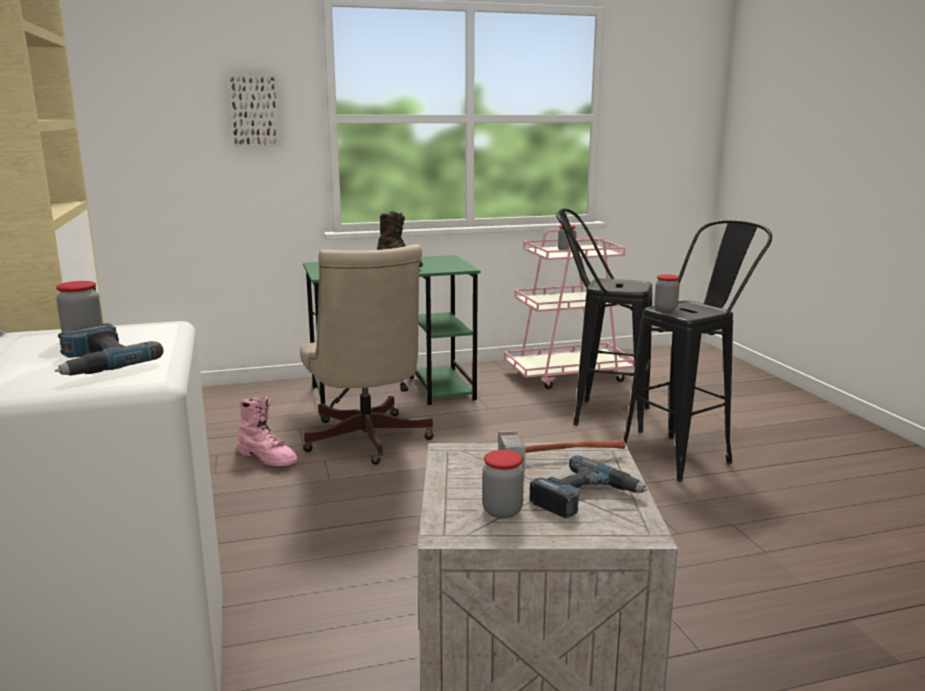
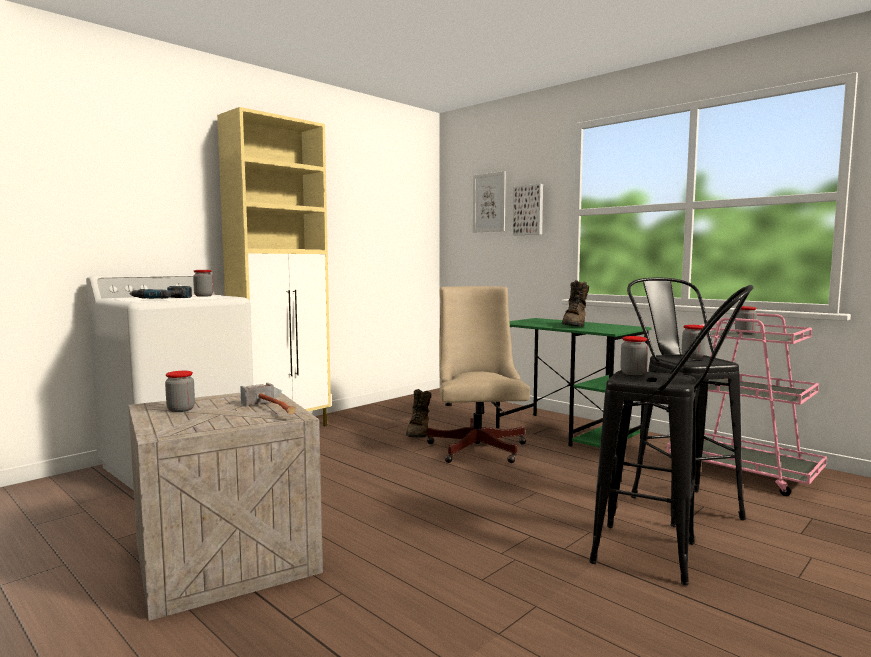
camera: 60 degrees right, 10 degrees down
(176, 94) = (489, 202): none -> picture
(268, 458) = (418, 433): pink boot -> brown boot
(367, 442) = (477, 446): beige office chair -> beige office chair turned 135 degrees clockwise
(585, 497) = (209, 420): power drill -> none
(608, 281) = (692, 356): none -> jar

